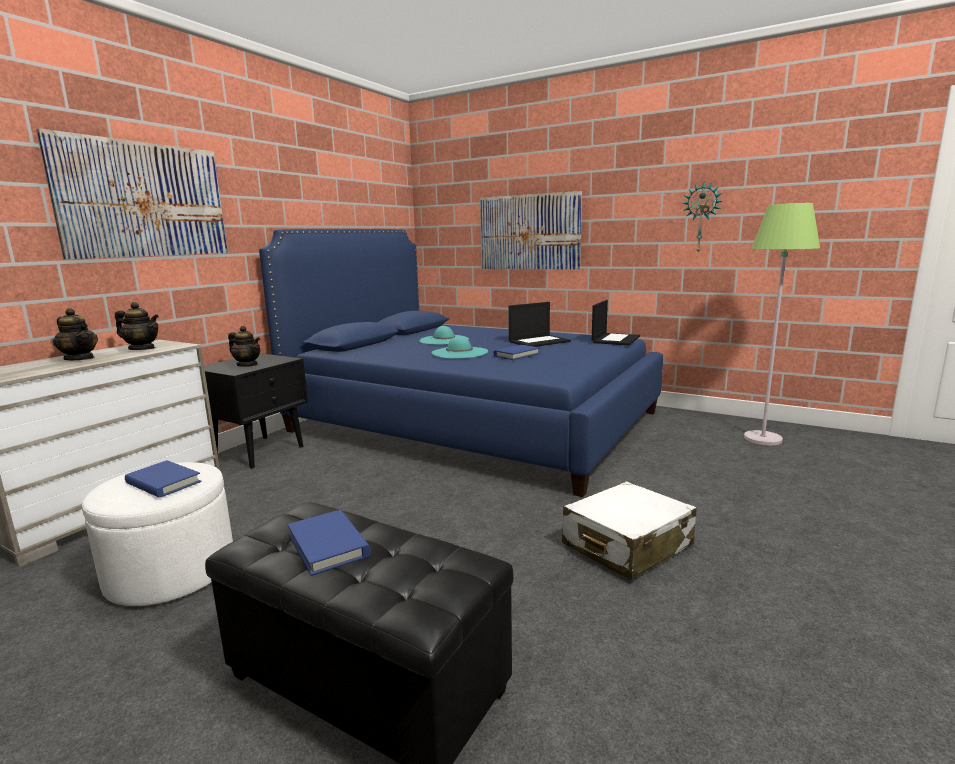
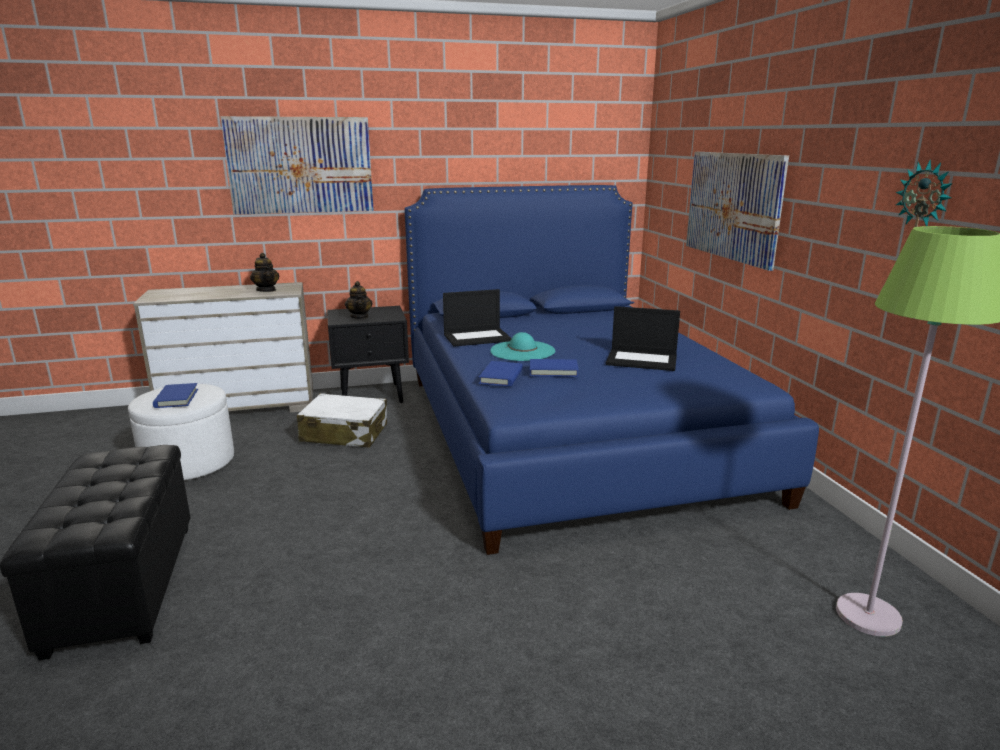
camera: 45 degrees right, 5 degrees up
(80, 359) = (221, 291): teapot -> none
(328, 545) = (105, 477): blue book -> blue book (501, 377)
(444, 340) = (562, 330): turquoise hat -> none
(615, 339) = (736, 385): laptop -> laptop (478, 337)
(626, 545) = (418, 616): white suitcase -> white suitcase (344, 433)

